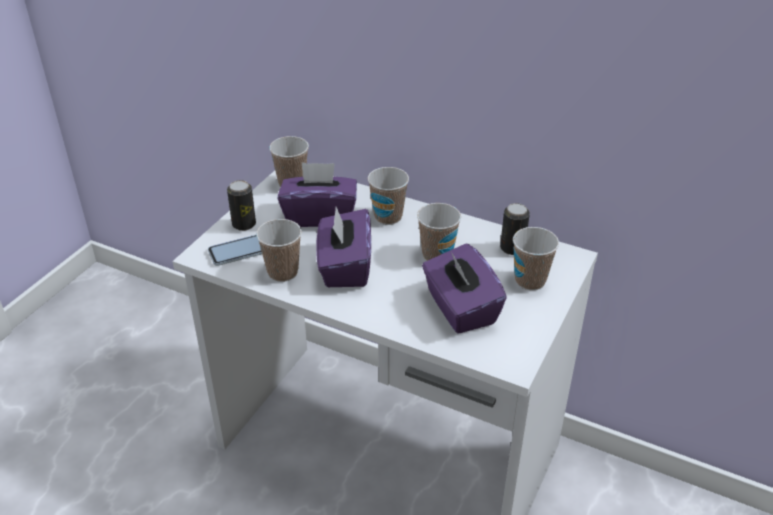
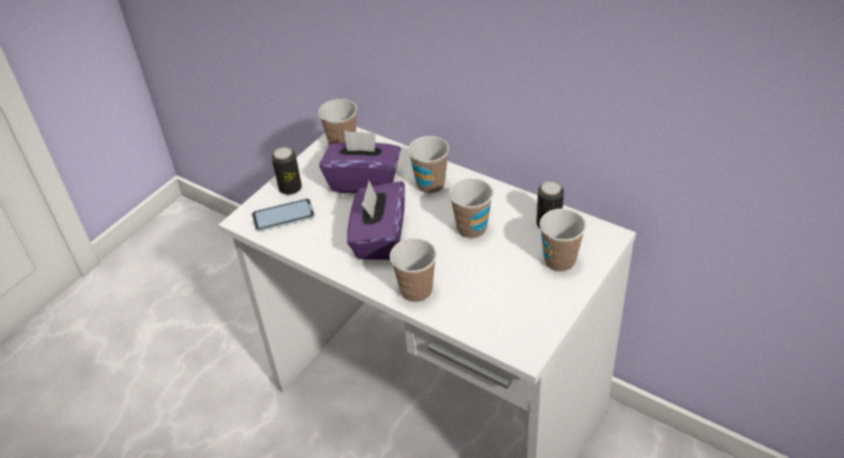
camera: 10 degrees right, 5 degrees up
(282, 272) = (319, 241): cup -> cup (416, 291)
(460, 308) = (484, 288): purple tissue box -> none

